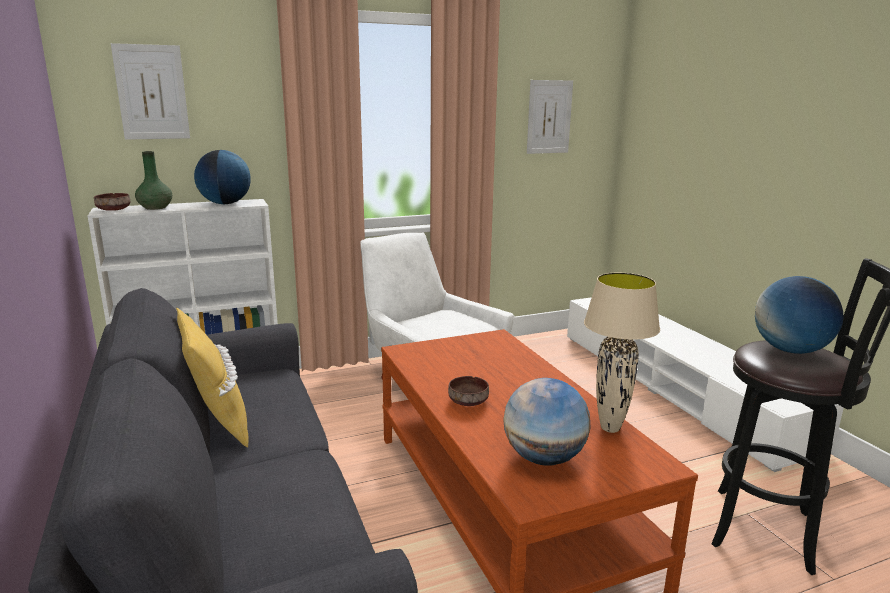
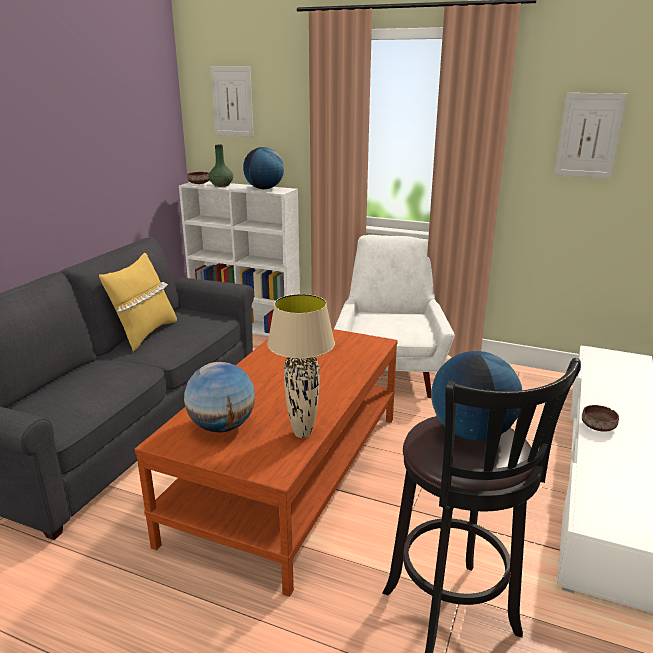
camera: 45 degrees right, 5 degrees up
(467, 401) = (258, 375): brown bowl -> brown bowl (597, 426)

